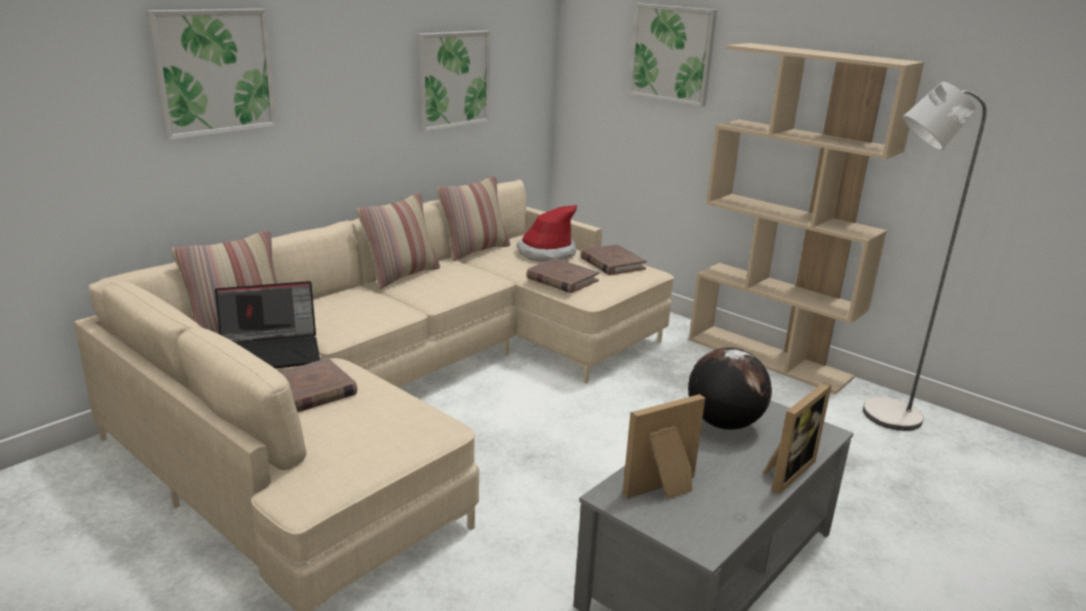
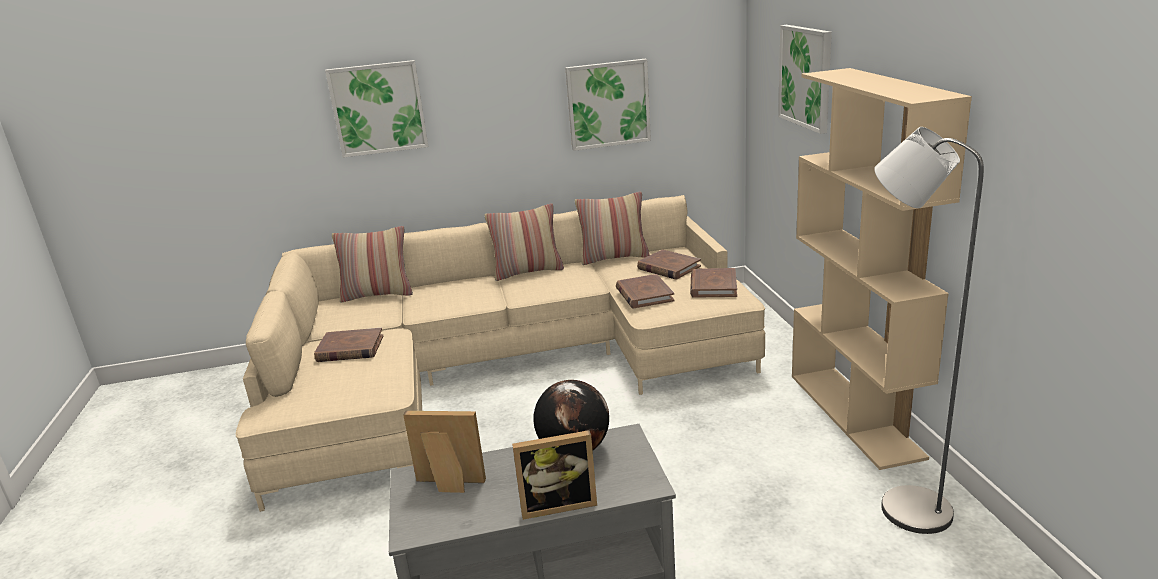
camera: 40 degrees right, 0 degrees up
(271, 352) = (370, 316): laptop -> none
(546, 253) = (668, 268): hat -> brown book

